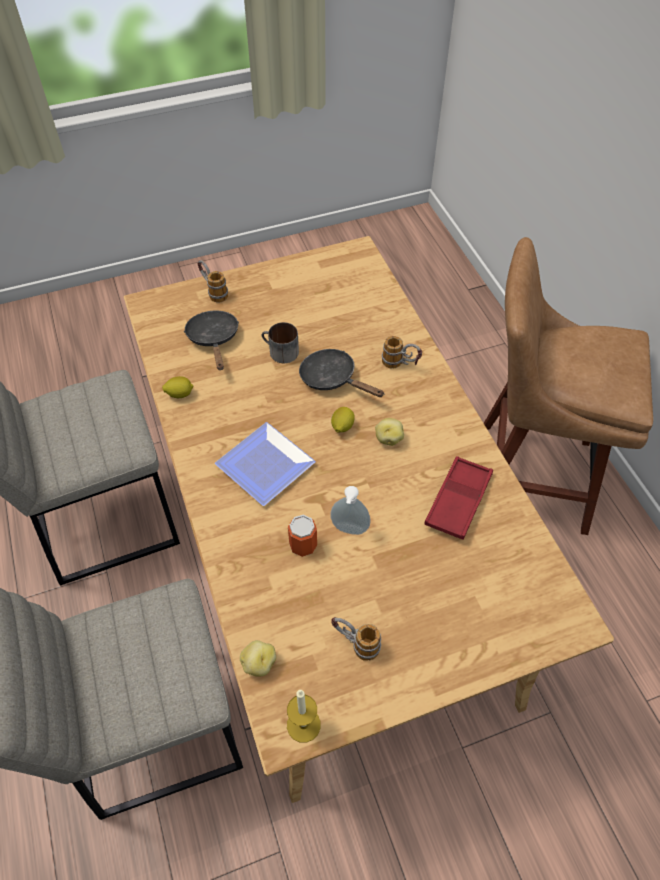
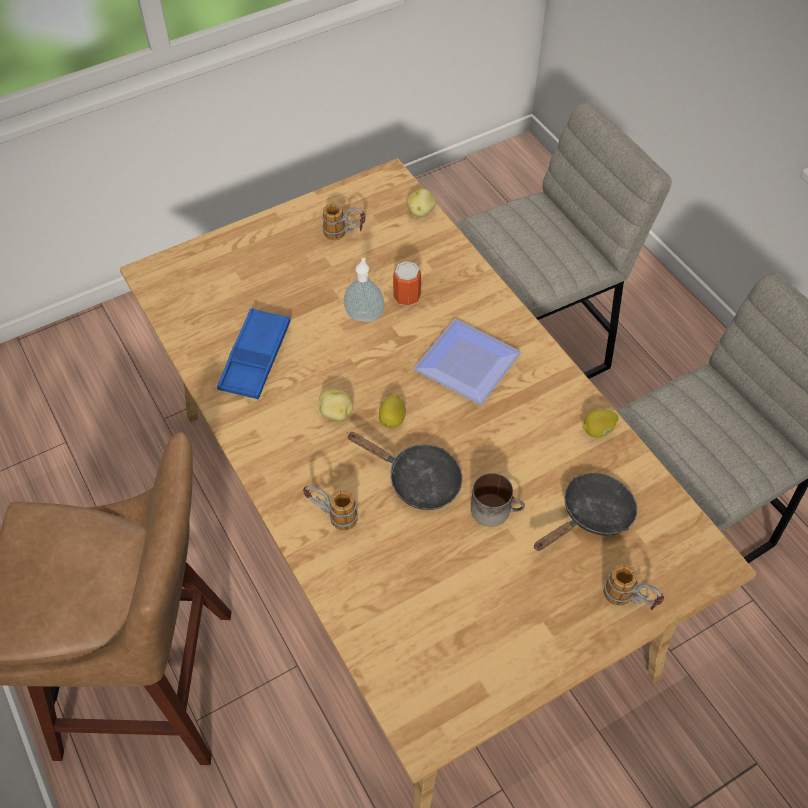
camera: 170 degrees right, 0 degrees up
(214, 339) = (591, 516): black frying pan -> black frying pan turned 105 degrees counterclockwise
(303, 724) = (376, 183): candle -> none
(458, 500) = (255, 358): red tray -> blue tray

